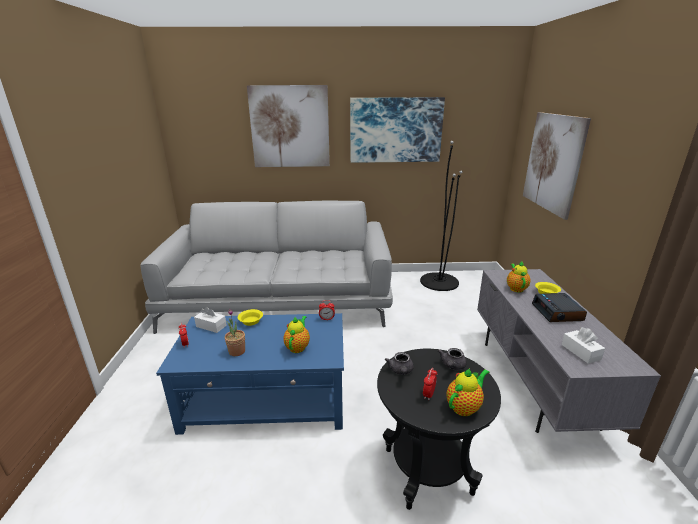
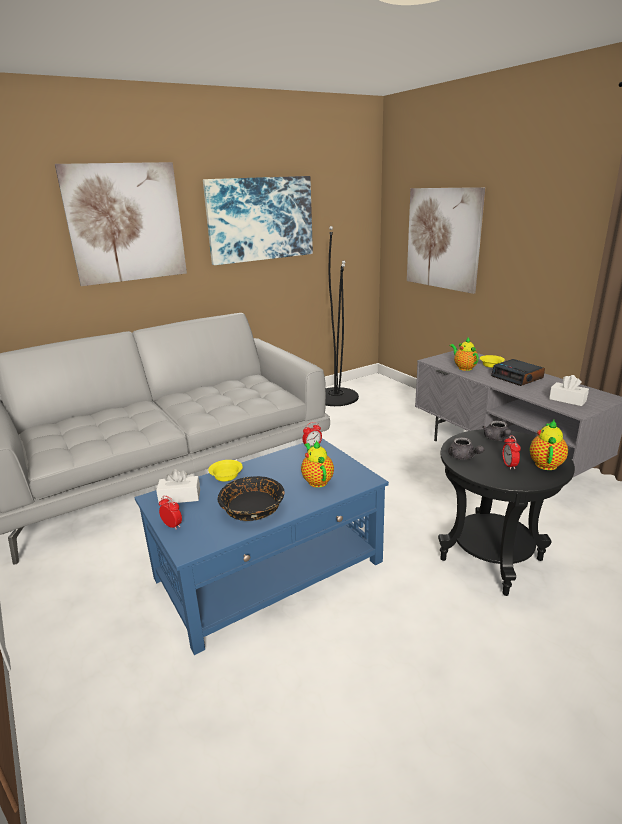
camera: 30 degrees left, 0 degrees up
(237, 351) = (252, 509): potted plant -> black bowl

